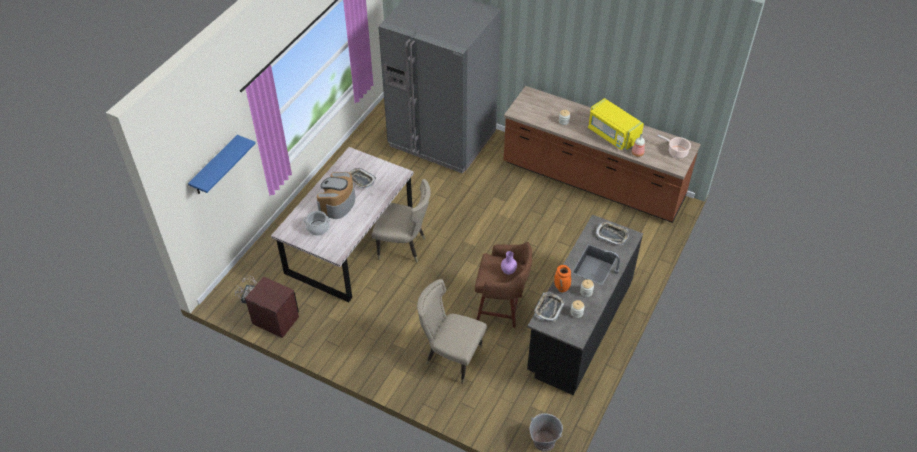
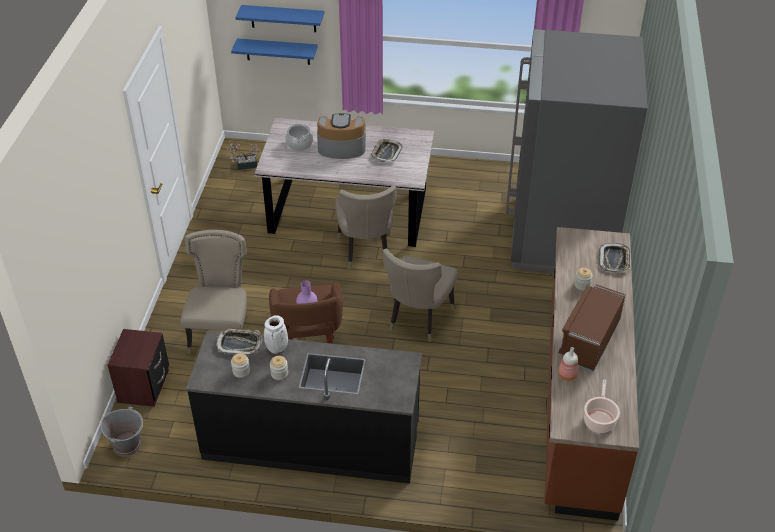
camera: 70 degrees right, 5 degrees down
(217, 196) = (277, 51): none -> blue shelf
(276, 320) = (224, 190): brown nightstand -> brown nightstand (144, 386)
(488, 238) = (418, 320): none -> beige chair
(562, 288) = (277, 349): orange vase -> white vase
(612, 135) = (589, 340): yellow microwave -> brown microwave
(612, 235) = (393, 380): tray -> tray (614, 260)

